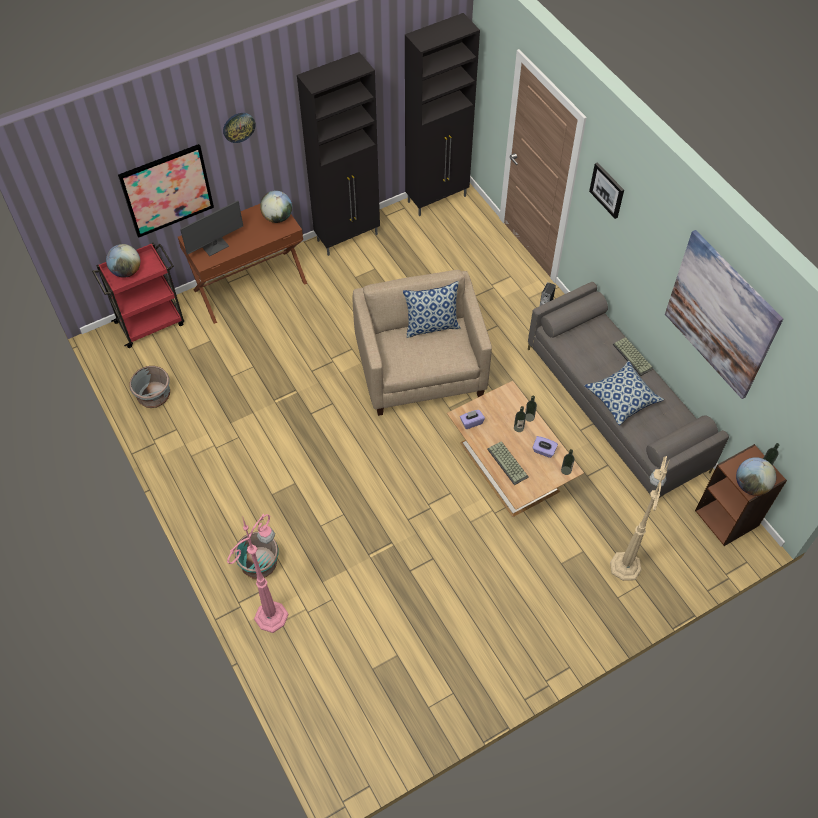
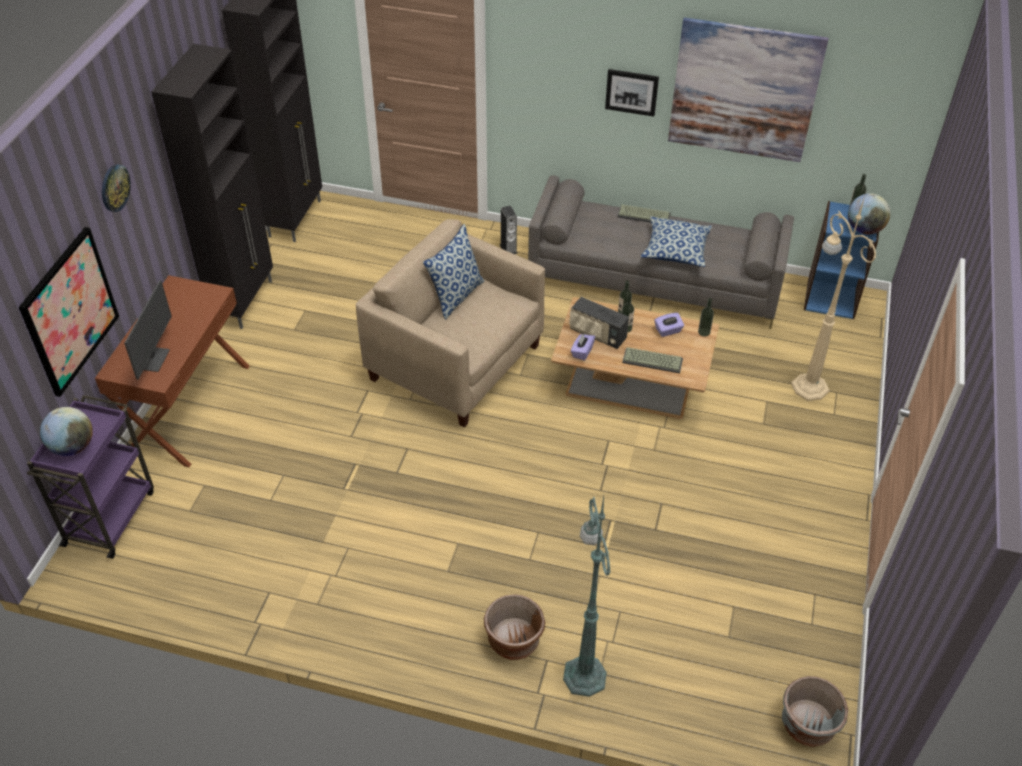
camera: 45 degrees left, 10 degrees down
(151, 323) = (110, 516): red cart -> purple cart
(154, 396) = (203, 581): grey planter -> grey planter (807, 724)
(259, 563) = (513, 641): turquoise planter -> brown planter
(272, 615) = (584, 674): pink floor lamp -> green floor lamp
(278, 218) = (193, 293): globe -> none
(495, 418) = (597, 335): none -> radio
(607, 190) = (541, 54): picture -> picture (631, 92)
(727, 518) = (830, 298): brown bookcase -> blue bookcase

